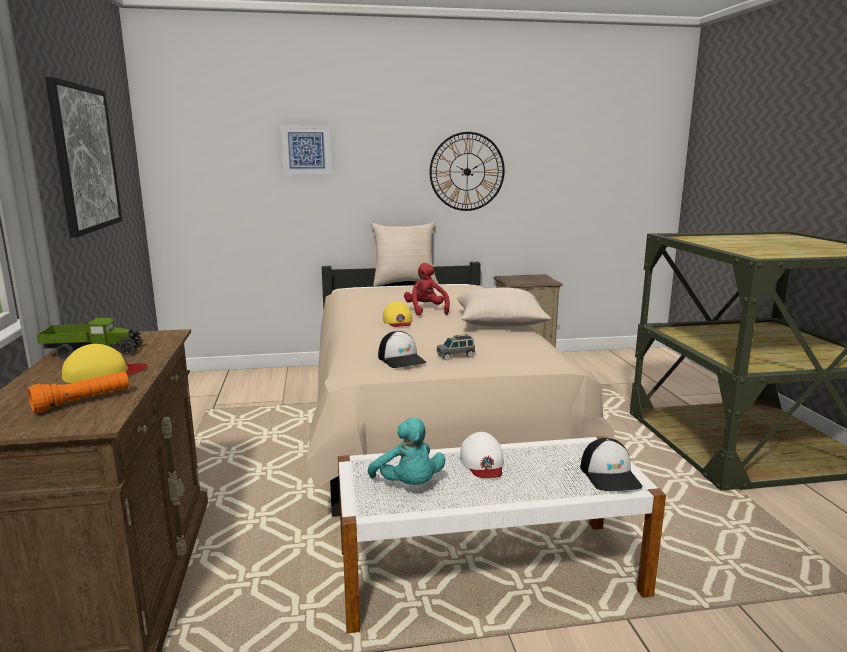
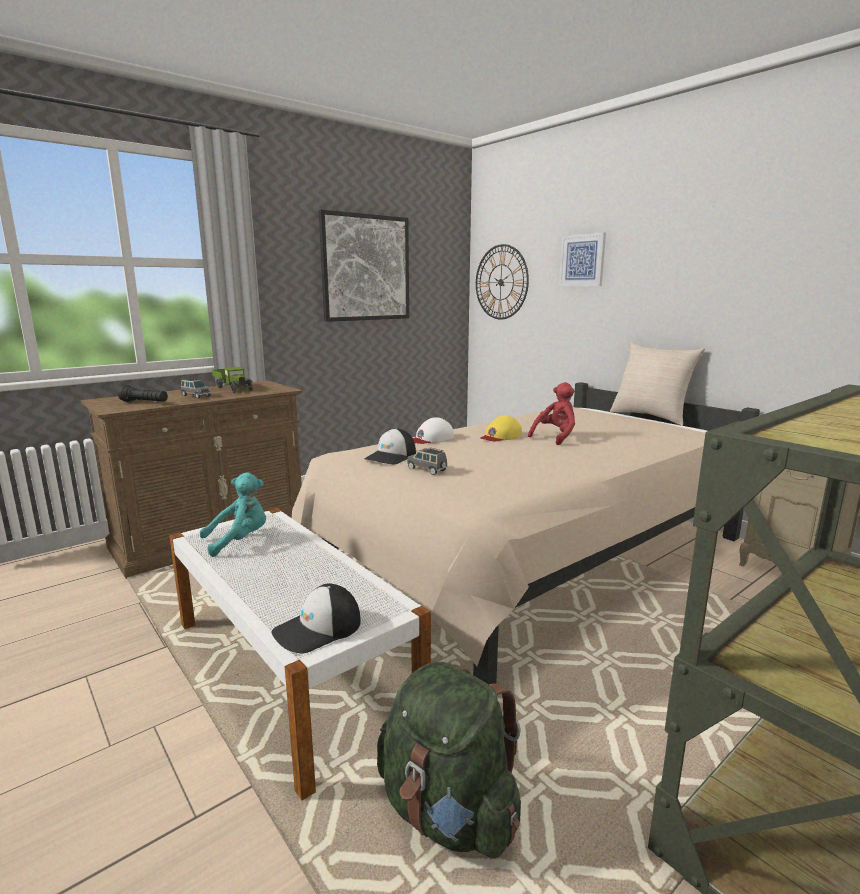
camera: 60 degrees right, 0 degrees up
(83, 402) = (144, 402): orange flashlight -> black flashlight
(103, 373) = (195, 396): yellow cap -> grey toy car
(408, 485) = (239, 540): turquoise plush toy -> turquoise plush toy turned 150 degrees counterclockwise
(467, 171) = (762, 283): wall clock -> wall clock (501, 282)
(482, 462) = (302, 559): white cap -> white cap (431, 438)
(500, 323) = (574, 467): beige pillow -> none
(680, 541) = (448, 812): none -> green backpack

